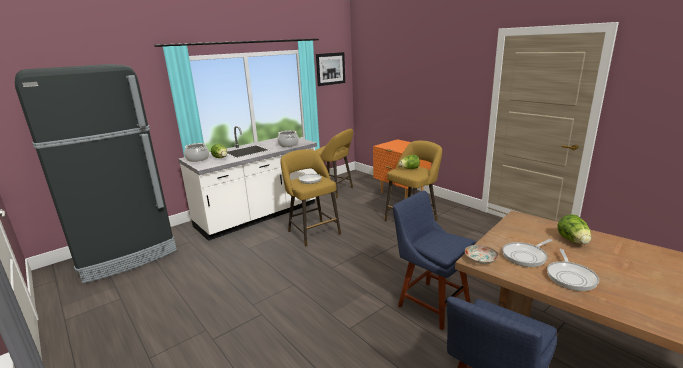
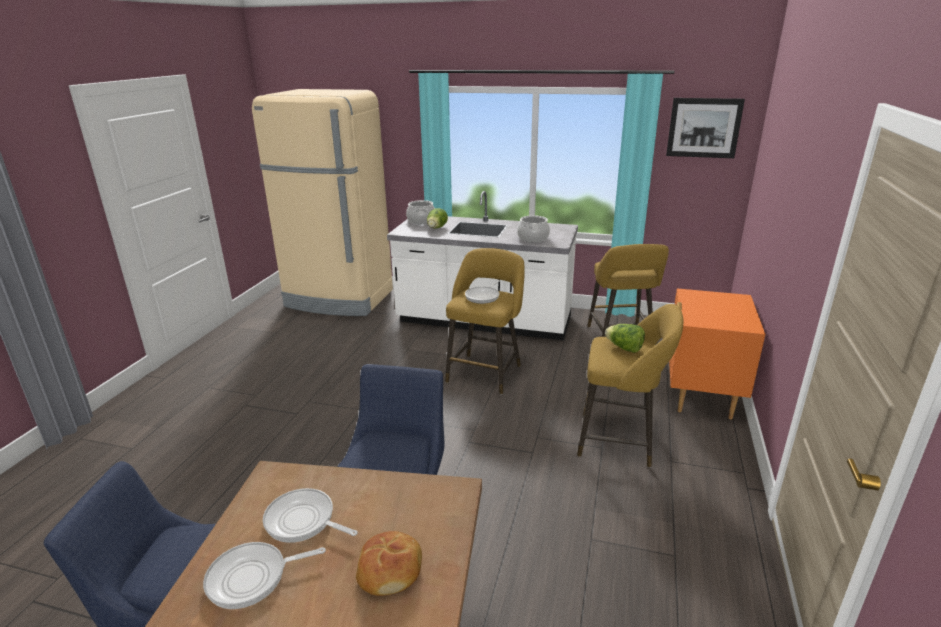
camera: 55 degrees right, 5 degrees up
(126, 255) = (339, 299): black fridge -> beige fridge
(481, 260) = (272, 480): plate -> none
(573, 241) = (390, 570): lettuce -> bread

